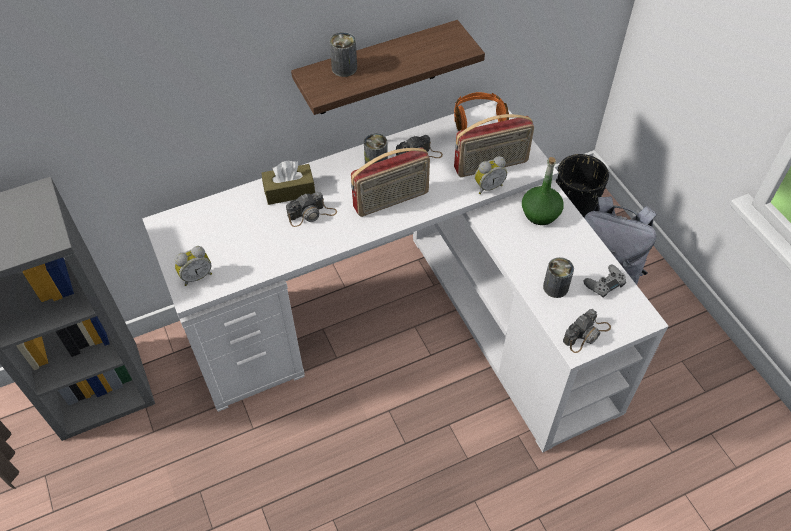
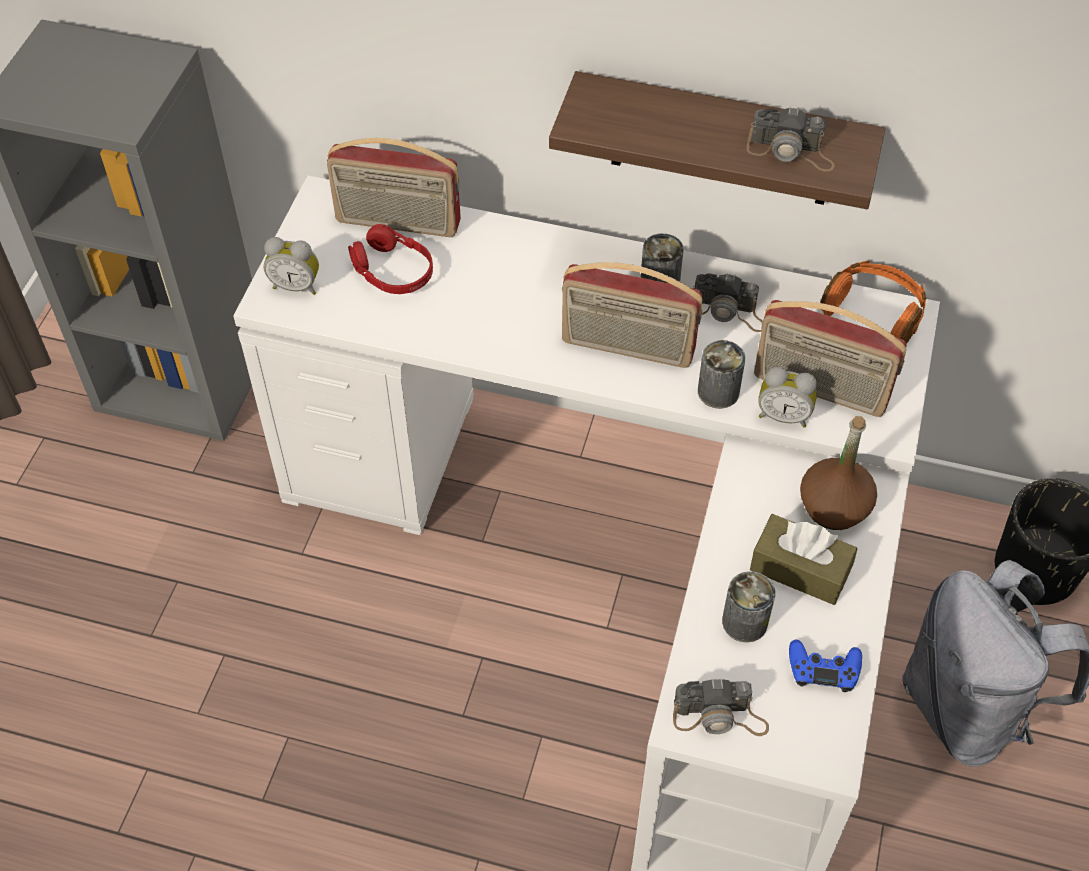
camera: 40 degrees right, 0 degrees up
(218, 212) = (397, 223): none -> radio
(240, 237) = (392, 271): none -> red headphones
(289, 191) = (510, 251): brown tissue box -> brown tissue box (800, 569)
(312, 214) = (506, 298): camera -> camera (791, 151)
(344, 68) = (646, 107): can -> can (718, 391)
(540, 213) = (834, 507): green bottle -> brown bottle
(604, 284) = (823, 669): grey game controller -> blue game controller

